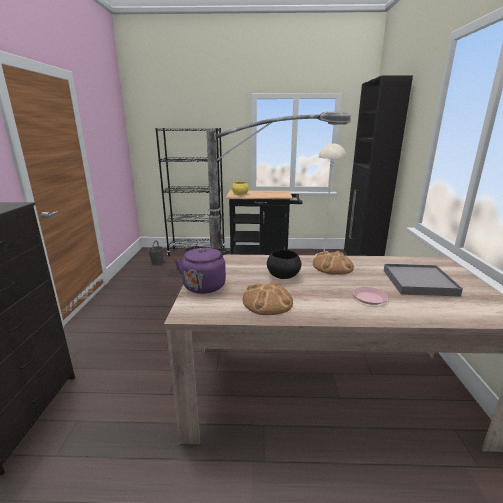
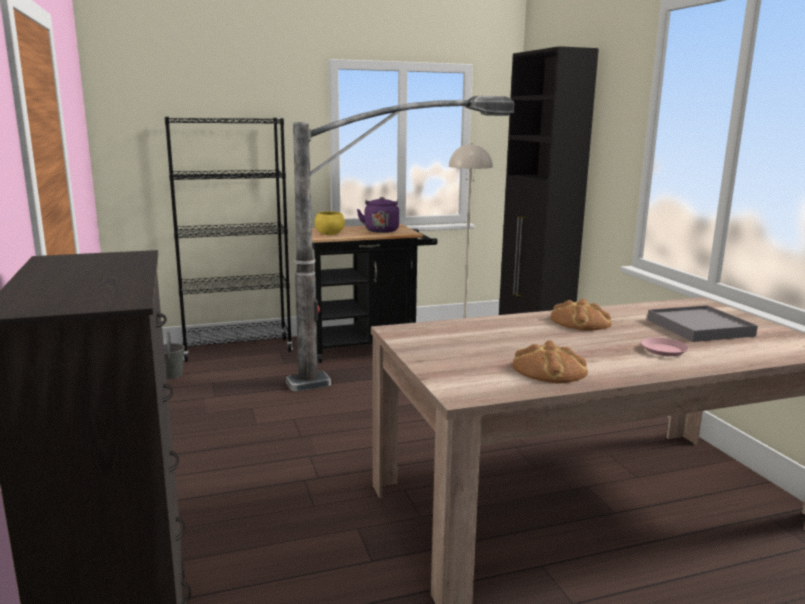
camera: 20 degrees left, 5 degrees down
(205, 285) = (440, 362): purple kettle -> purple kettle (381, 230)
(283, 276) = (532, 340): black bowl -> none

